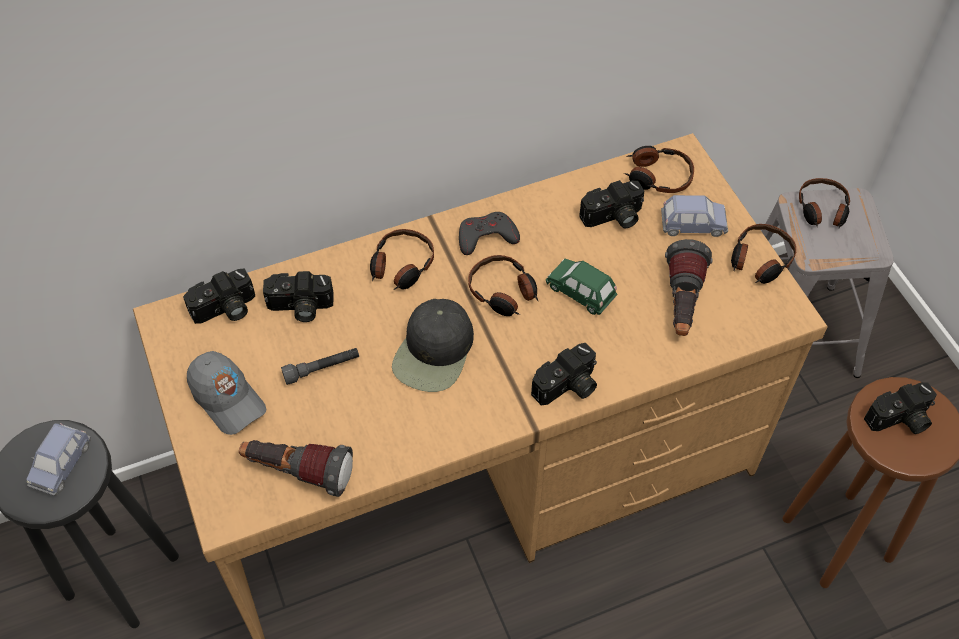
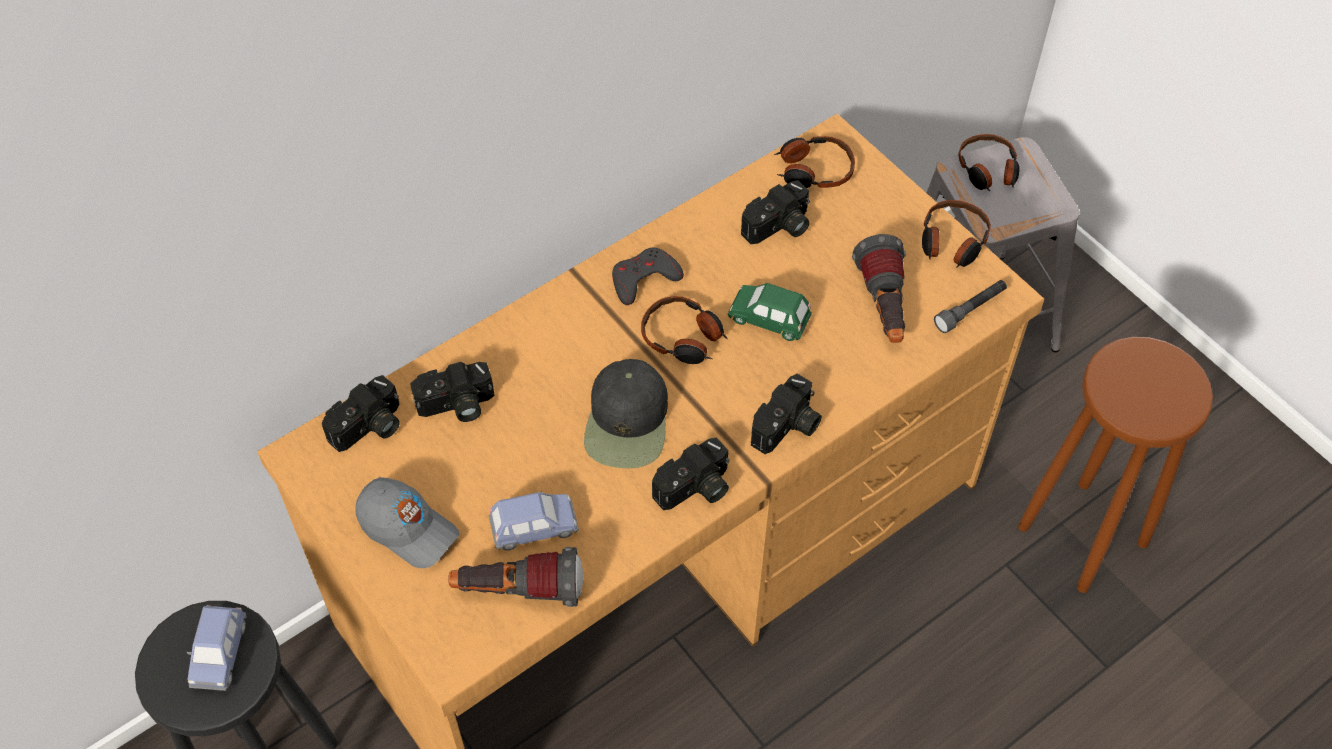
camera: 15 degrees left, 0 degrees up
(322, 369) = (506, 470): grey flashlight -> grey flashlight (970, 310)
(401, 266) = (558, 333): headphones -> none
(692, 225) = (868, 218): blue toy car -> blue toy car (534, 528)
(899, 420) = (1139, 384): camera -> camera (695, 489)

